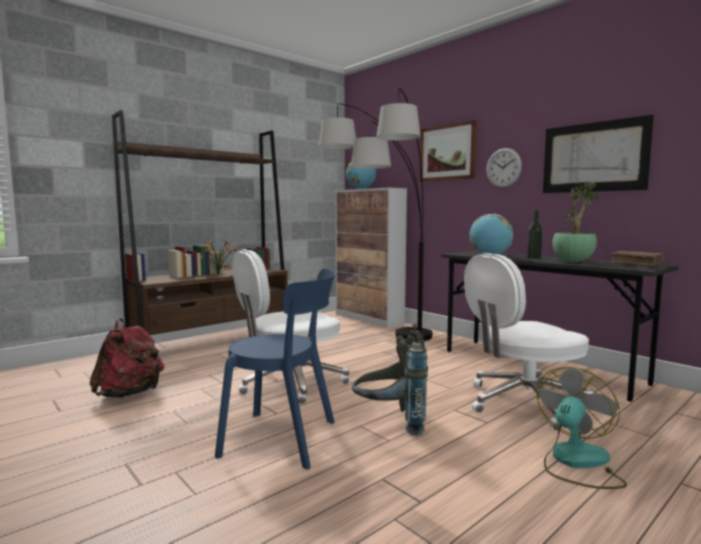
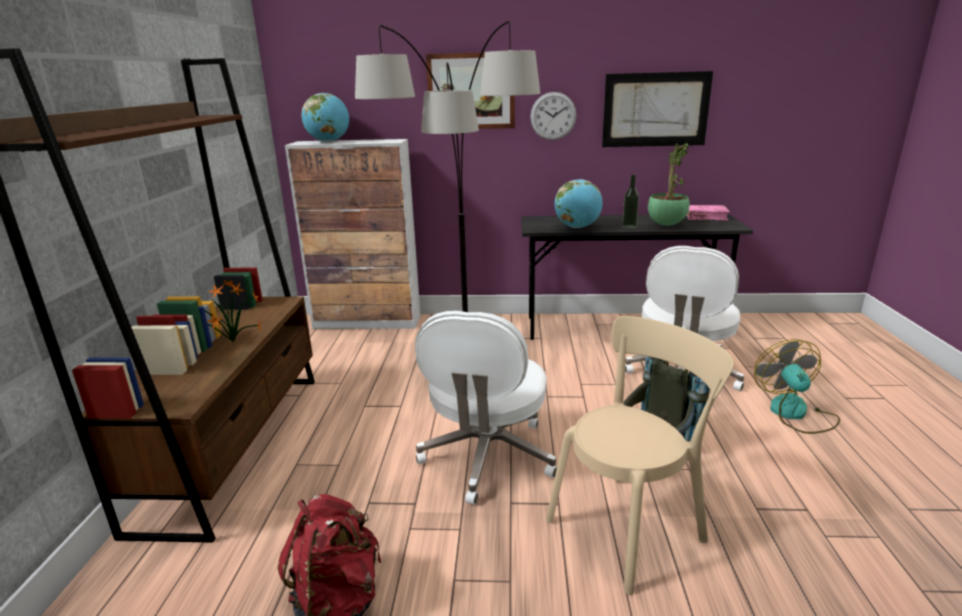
camera: 45 degrees left, 15 degrees up
(285, 439) = (629, 526): blue chair -> beige chair
(636, 264) = (705, 217): brown book -> pink book

